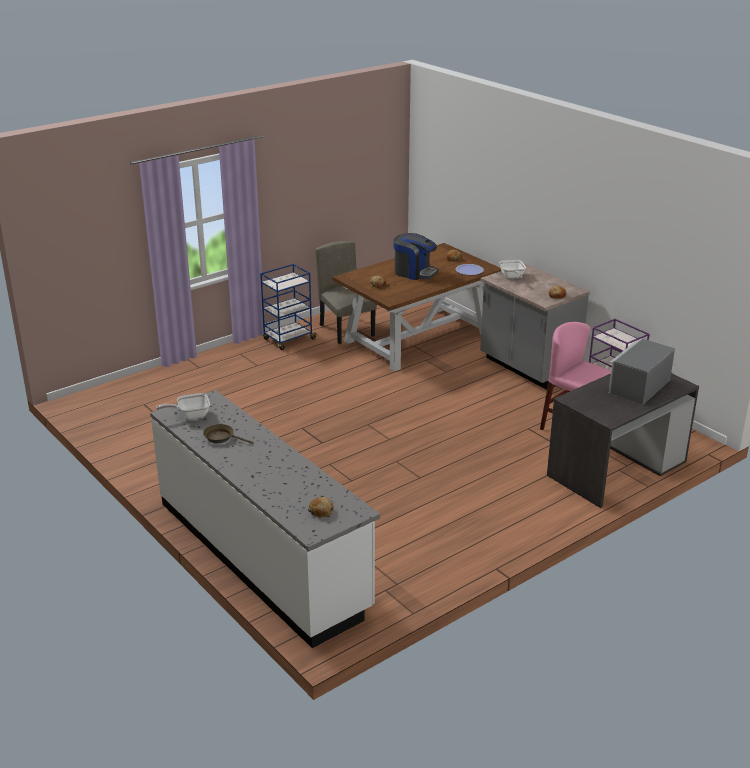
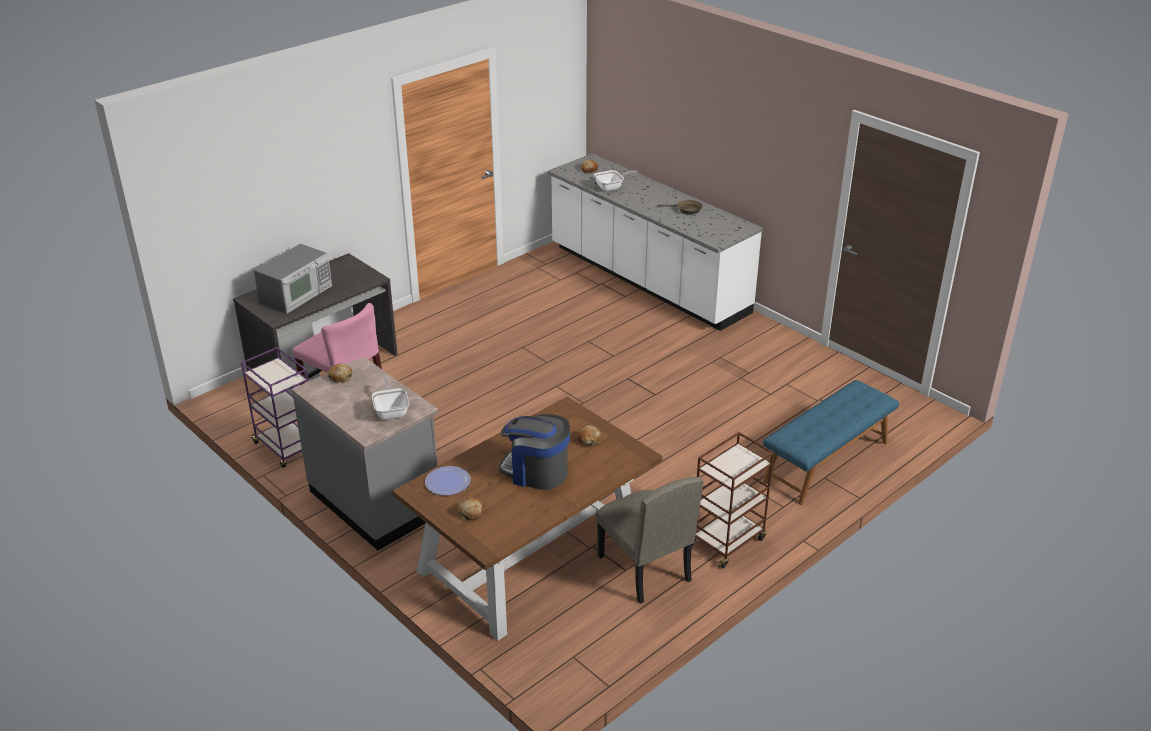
camera: 175 degrees right, 5 degrees up
(190, 376) = (827, 462): none -> blue bench
(190, 415) = (725, 226): frying pan -> frying pan (612, 187)
(288, 339) = (727, 541): blue cart -> brown cart

